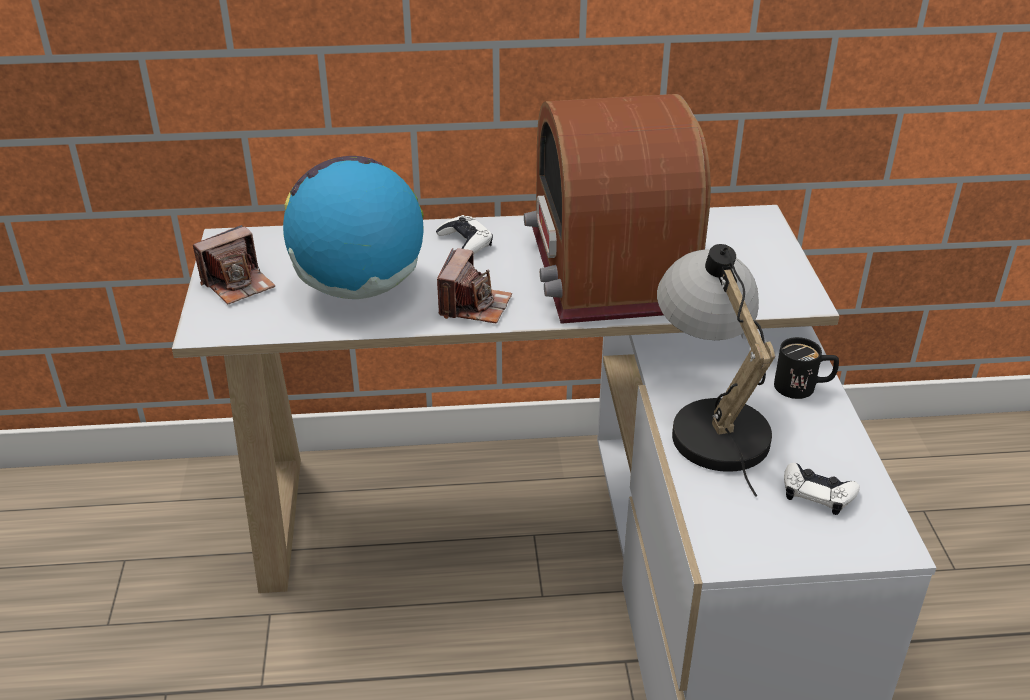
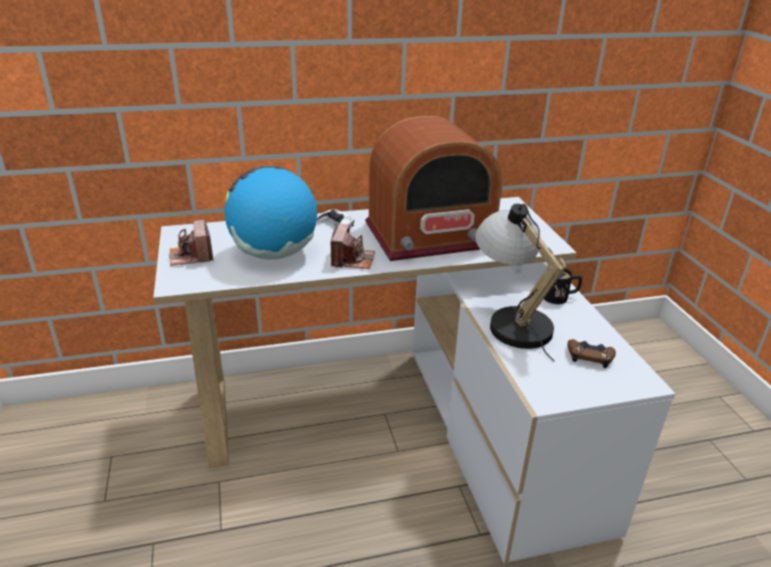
camera: 10 degrees left, 5 degrees down
(238, 284) = (191, 256): camera -> camera turned 120 degrees clockwise
(608, 269) = (430, 235): radio -> radio turned 90 degrees counterclockwise
(817, 493) = (589, 356): white game controller -> brown game controller

